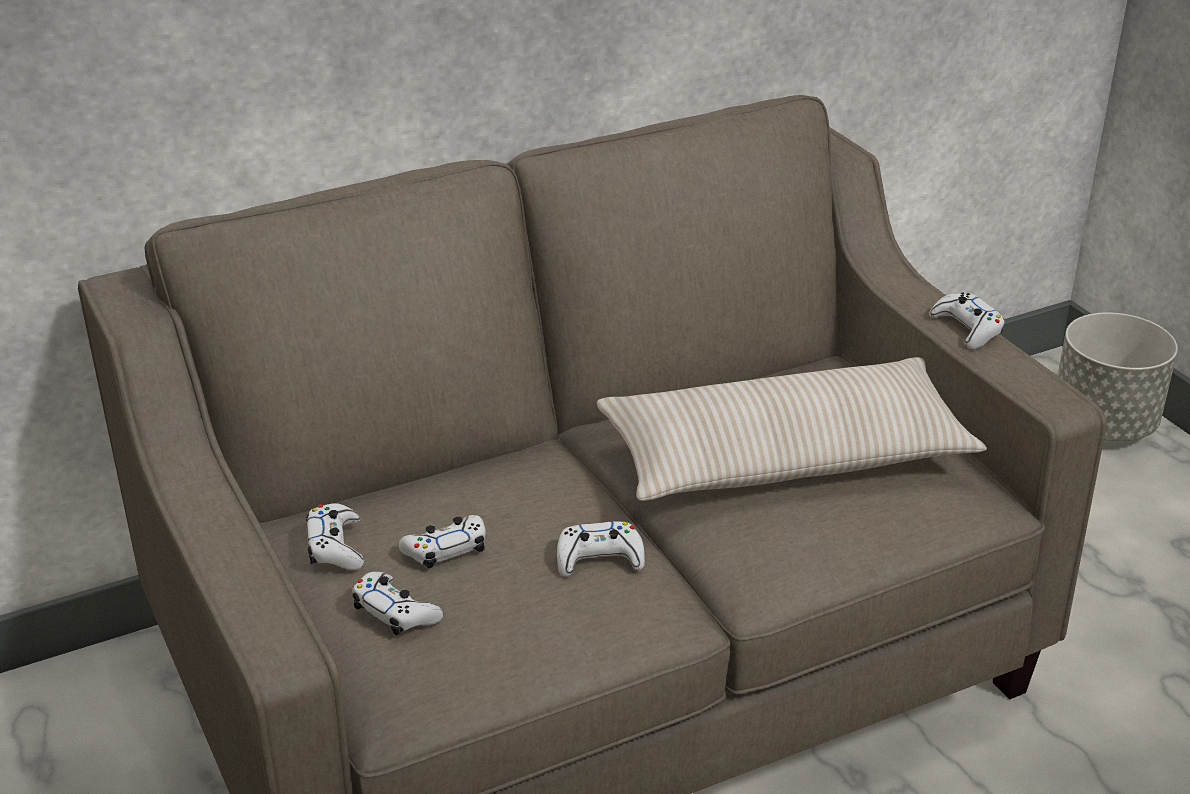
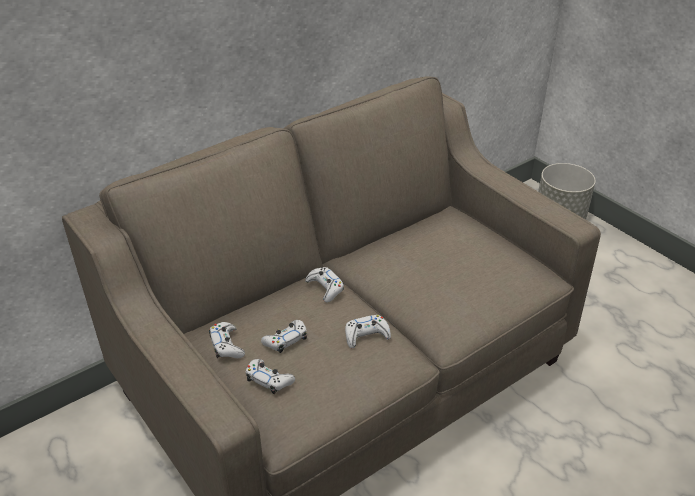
camera: 10 degrees left, 5 degrees up
(785, 458) = (444, 267): beige pillow -> none
(967, 329) = (521, 190): white game controller -> white game controller (325, 288)

